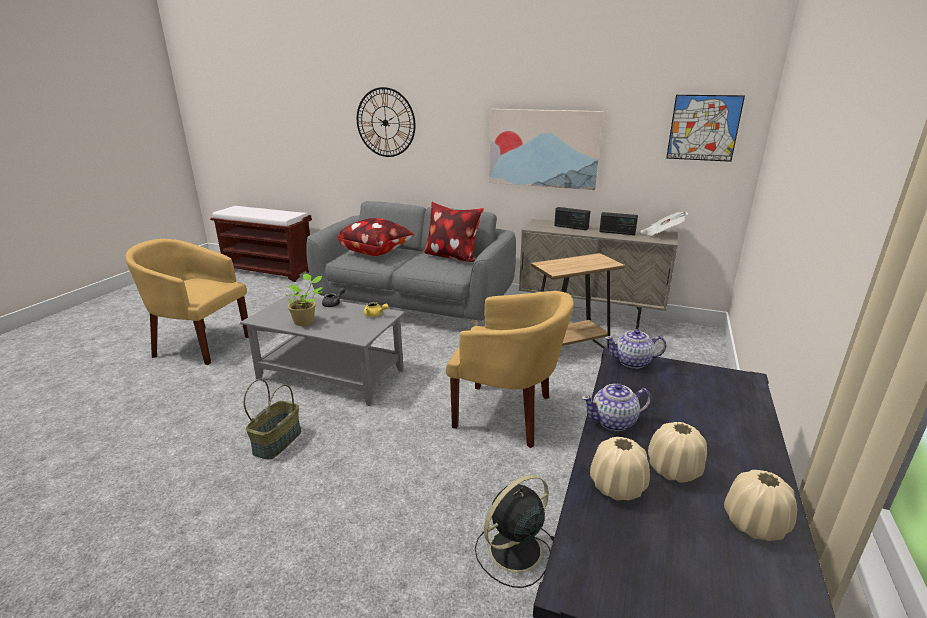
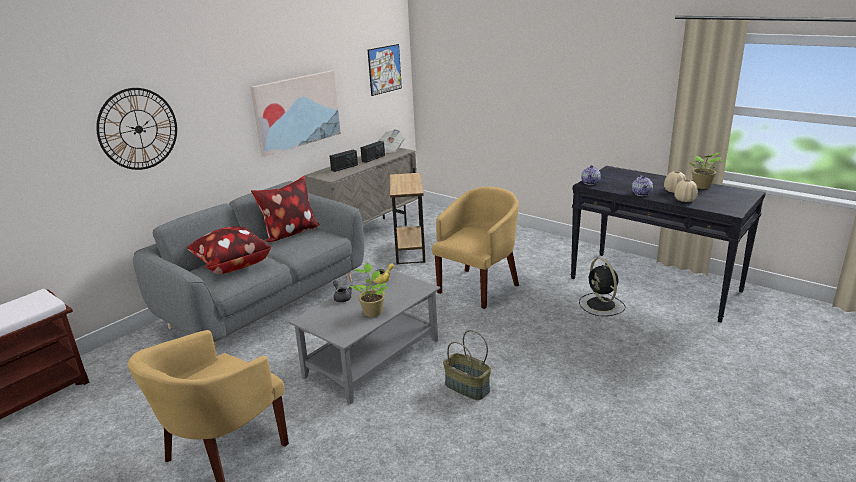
camera: 70 degrees left, 0 degrees up
(754, 524) = (701, 187): beige vase -> potted plant

